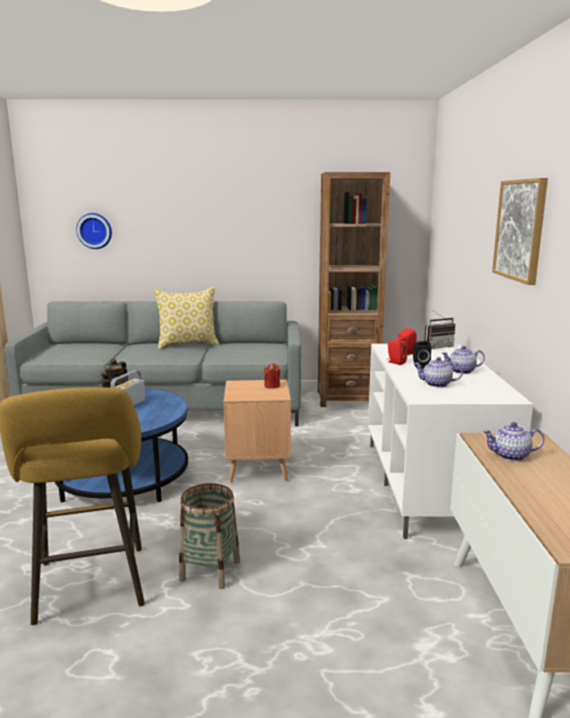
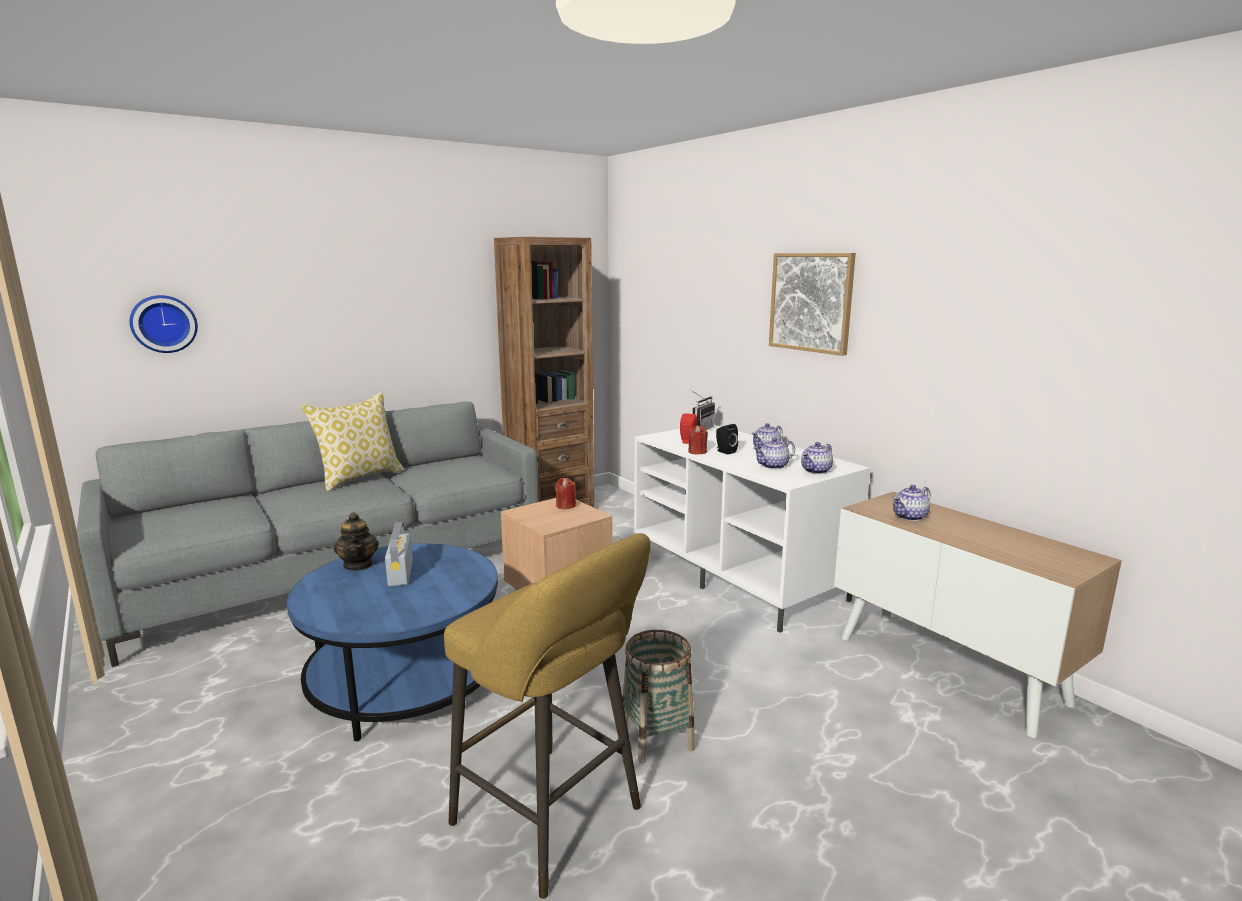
camera: 35 degrees left, 0 degrees up
(395, 362) = (697, 452): red speaker -> red candle
(468, 395) = (816, 471): none -> teapot

